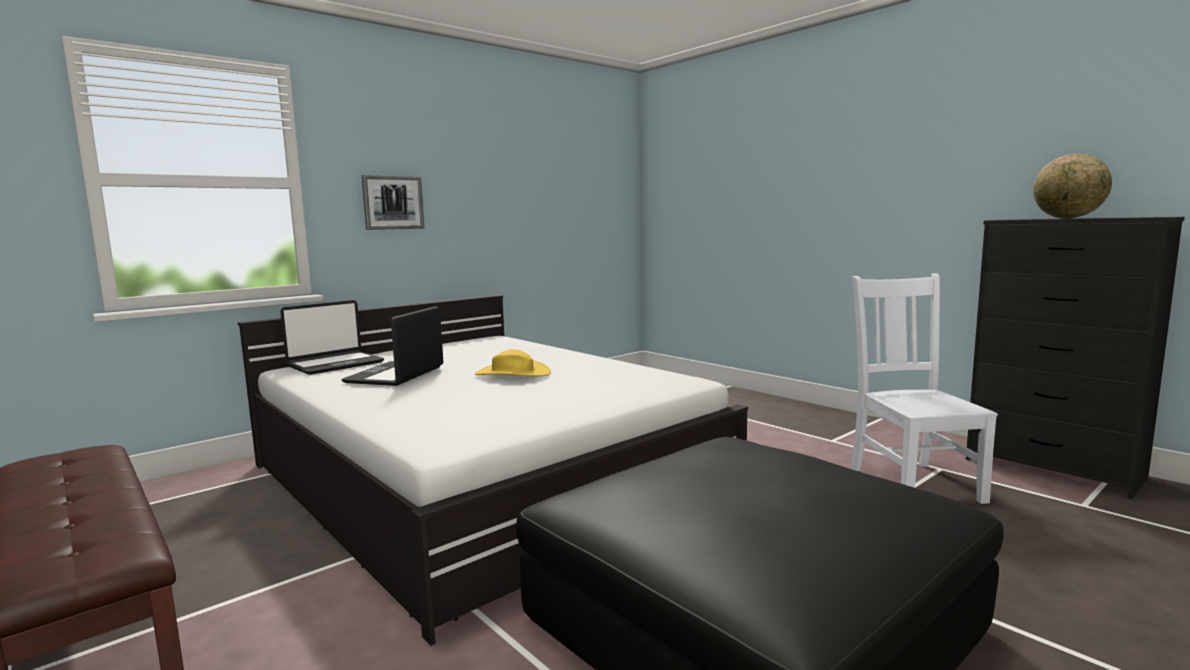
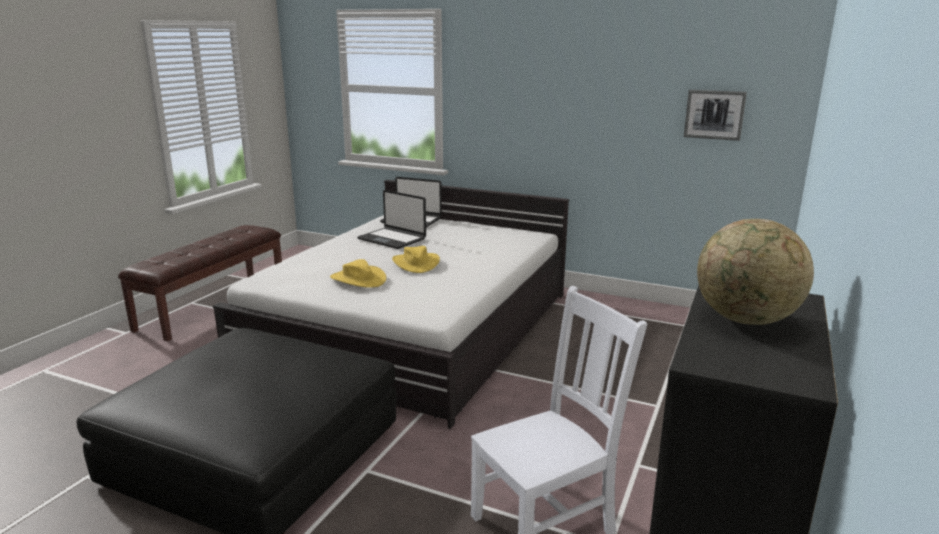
camera: 65 degrees right, 10 degrees up
(393, 202) = (502, 108): picture -> picture (714, 114)
(396, 375) = (392, 239): laptop -> laptop turned 135 degrees counterclockwise
(533, 396) = (358, 279): none -> yellow hat

